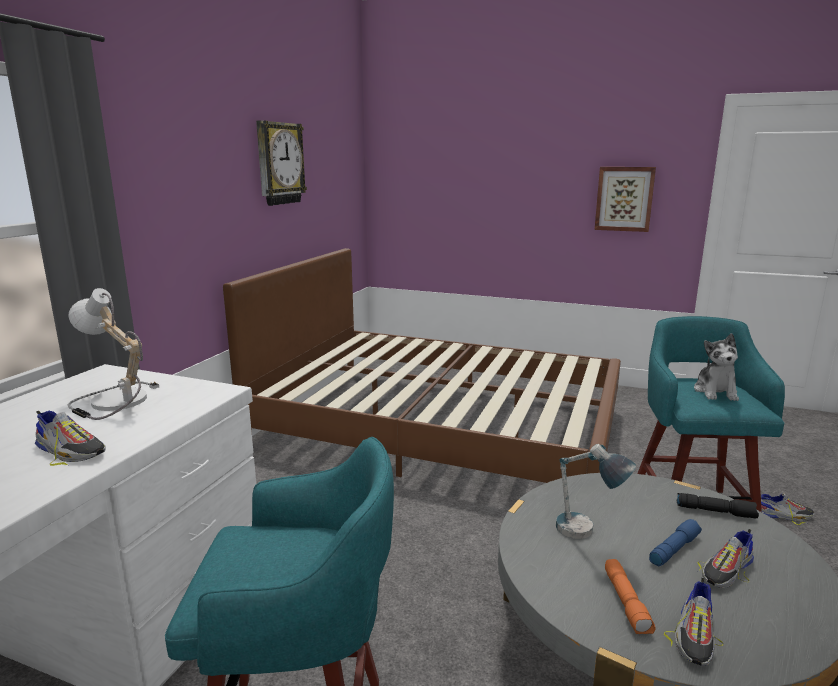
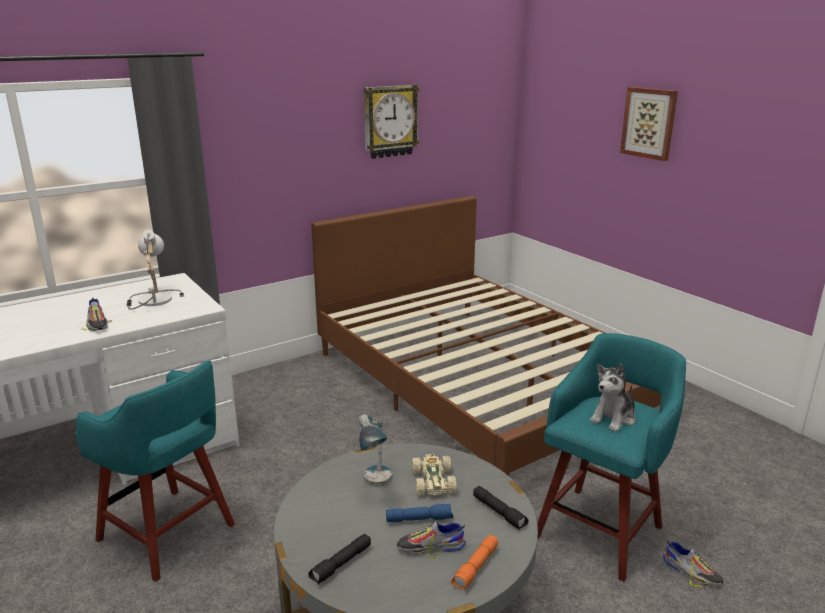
camera: 35 degrees right, 5 degrees up
(622, 508) = (433, 481): none -> beige toy car
(624, 199) = (747, 185): picture -> picture (649, 123)
(627, 603) = (333, 530): orange flashlight -> orange flashlight (476, 568)
(695, 635) = (341, 564): shoe -> black flashlight

